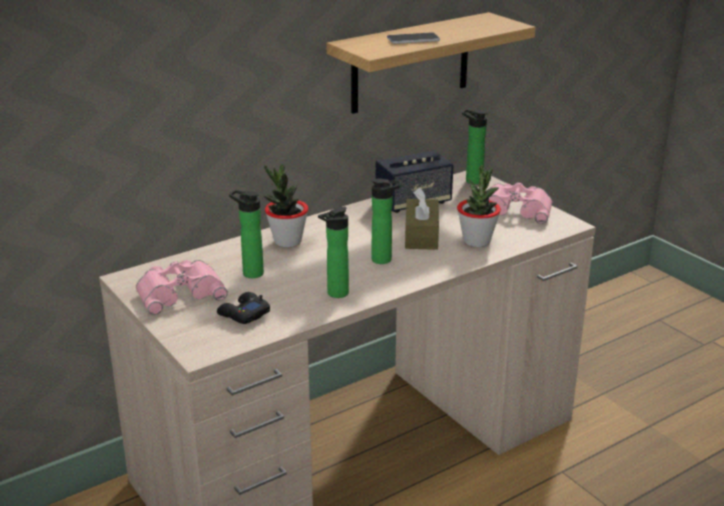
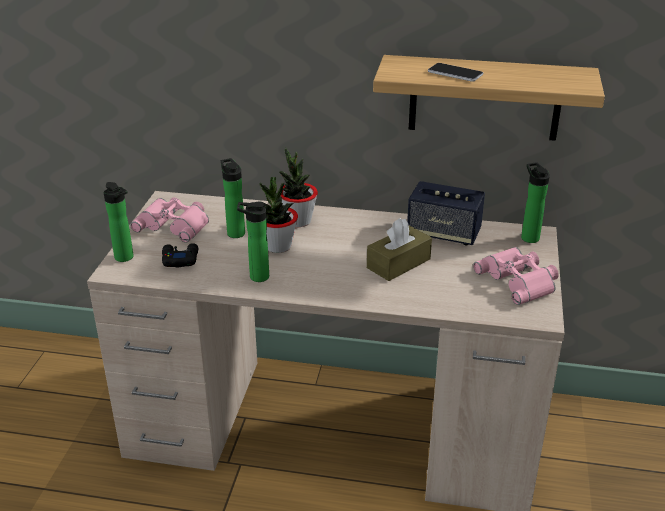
camera: 45 degrees right, 5 degrees up
(385, 260) = (336, 269): bottle -> bottle (125, 258)
(476, 241) = (432, 290): potted plant -> potted plant (278, 246)

